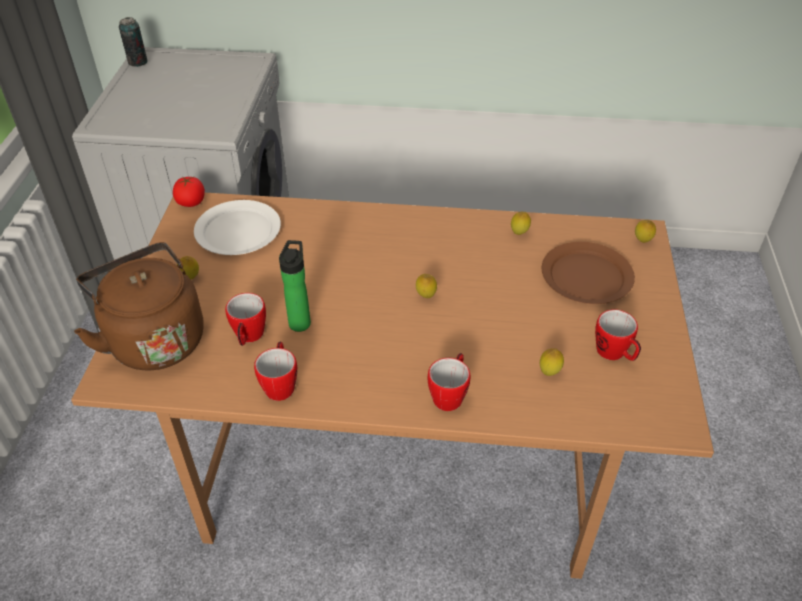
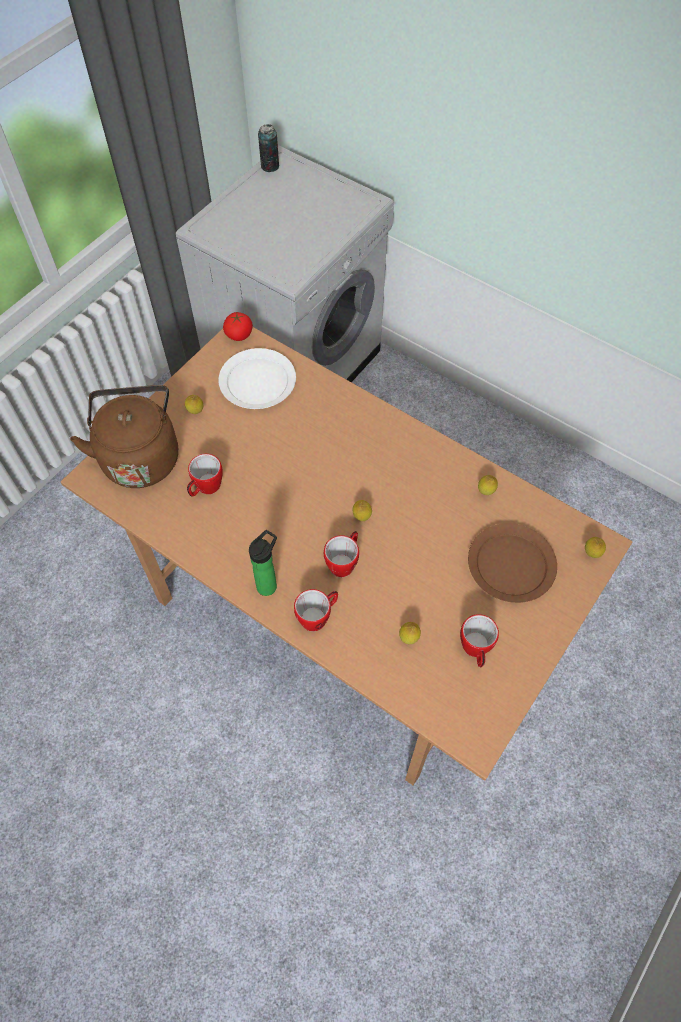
camera: 30 degrees right, 15 degrees up
(280, 384) = (203, 542): mug -> mug (344, 561)
(300, 321) = (251, 492): bottle -> bottle (268, 584)

